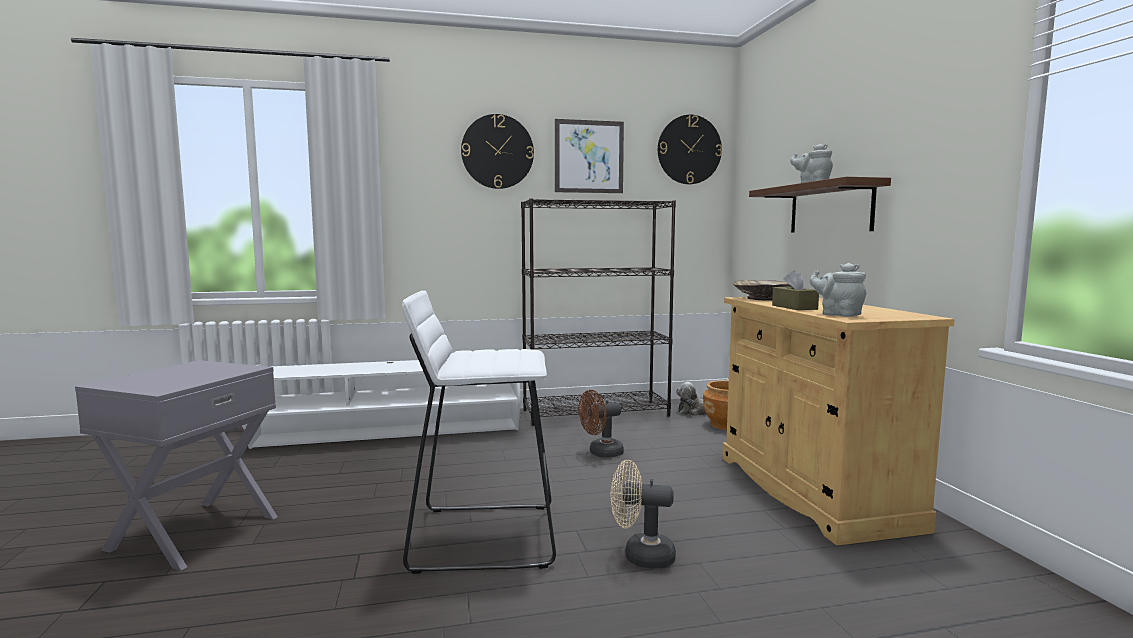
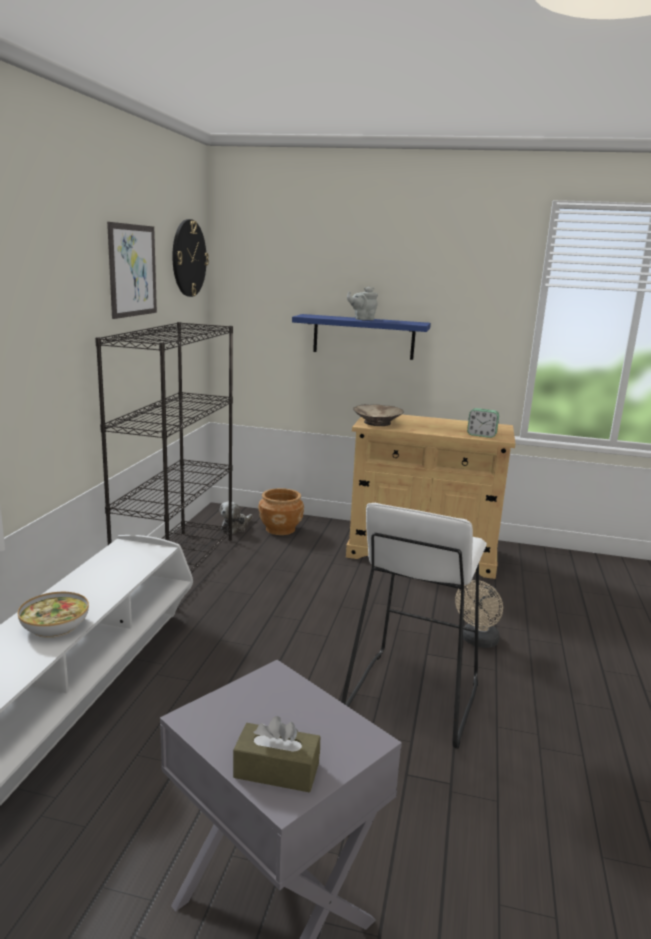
camera: 65 degrees left, 10 degrees up
(373, 368) = (55, 625): none -> bowl
(497, 152) = (65, 268): wall clock -> none
(601, 453) = (285, 596): brown fan -> none
(794, 307) = (437, 431): brown tissue box -> brown tissue box (276, 770)
(830, 208) = (363, 337): brown shelf -> blue shelf
(838, 314) = (481, 435): grey teapot -> alarm clock

